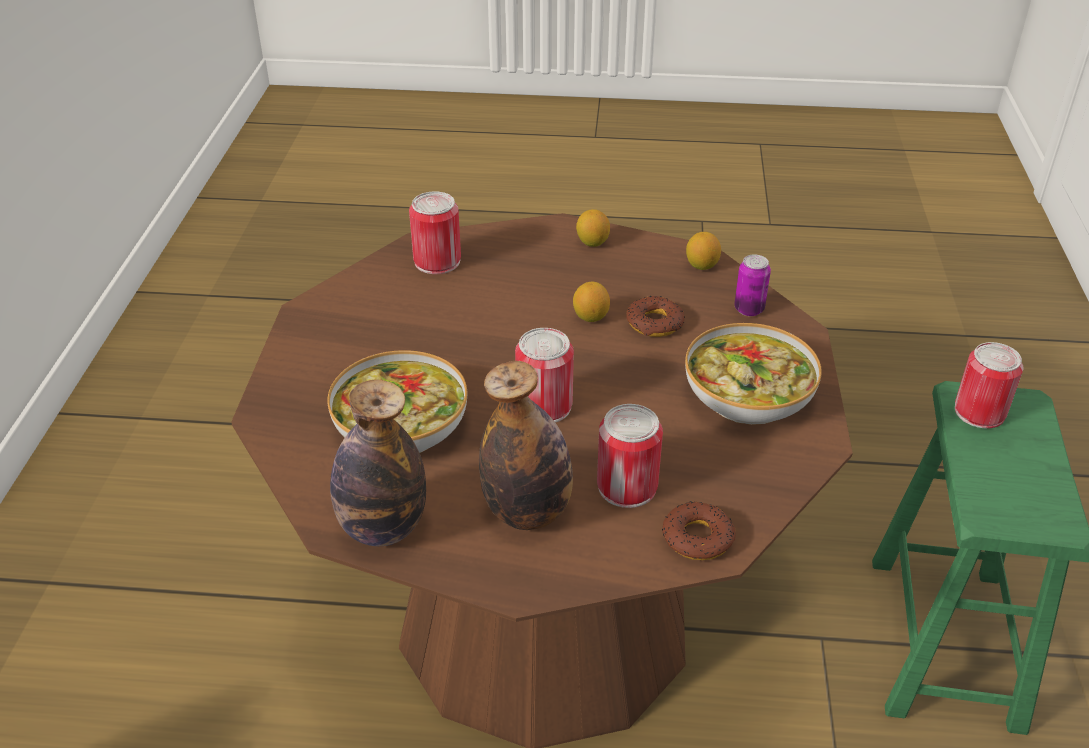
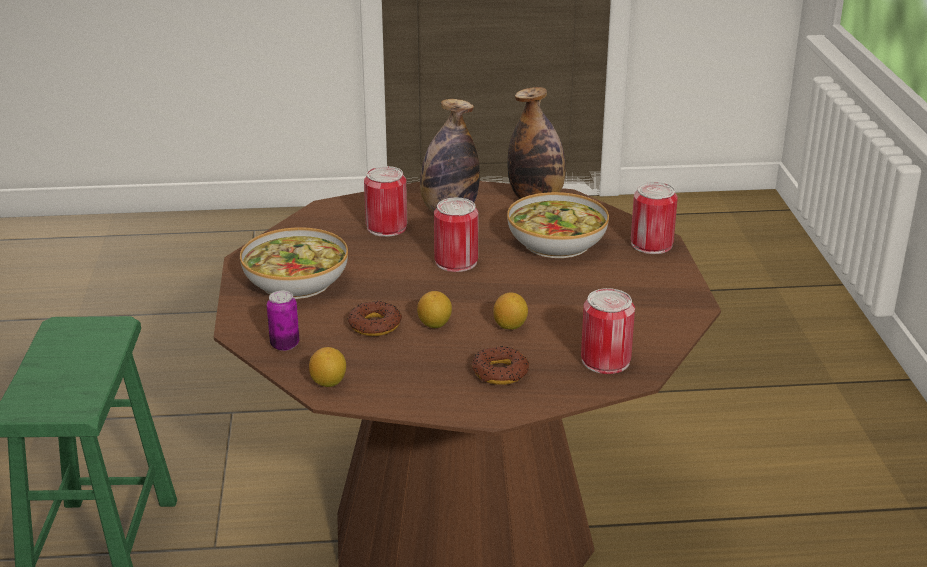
camera: 170 degrees right, 10 degrees down
(592, 243) = (450, 396): lemon -> lemon (510, 326)
(697, 537) = (339, 210): donut -> donut (500, 372)
(979, 412) = (71, 396): can -> can (651, 244)

